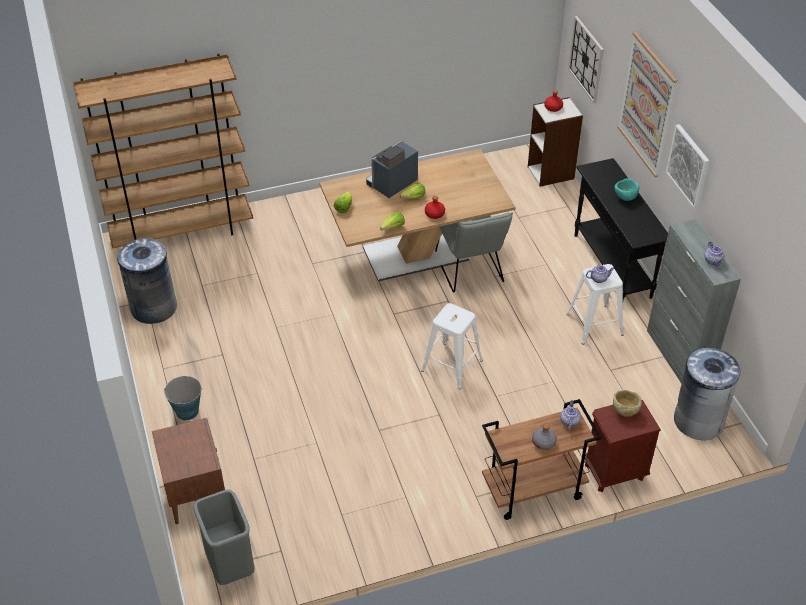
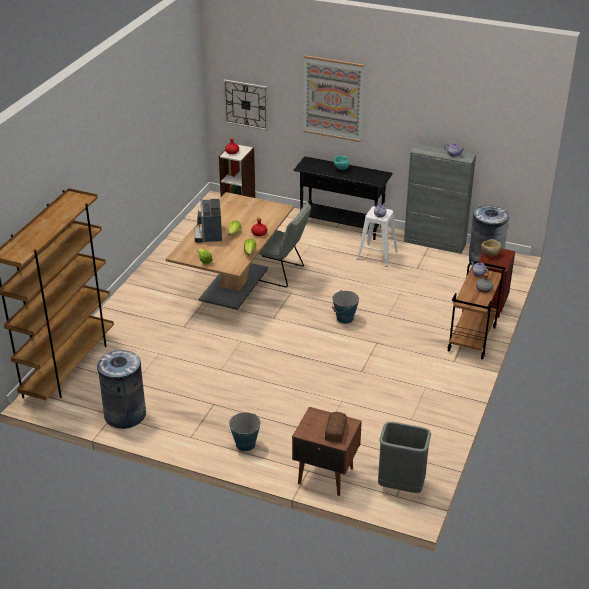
camera: 50 degrees left, 10 degrees down
(187, 459) = (336, 431): none -> bread
(452, 366) = (345, 318): white stool -> bucket
(688, 166) = (394, 114): picture -> none

